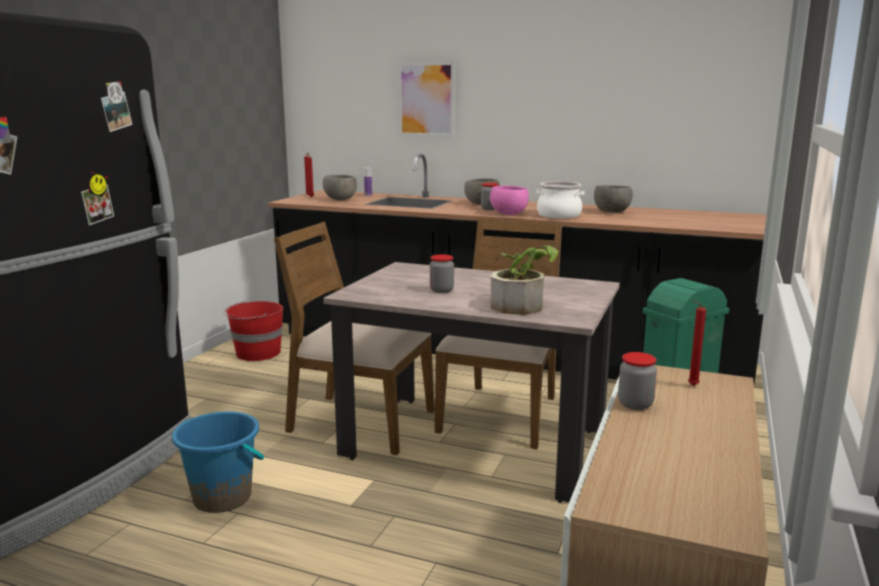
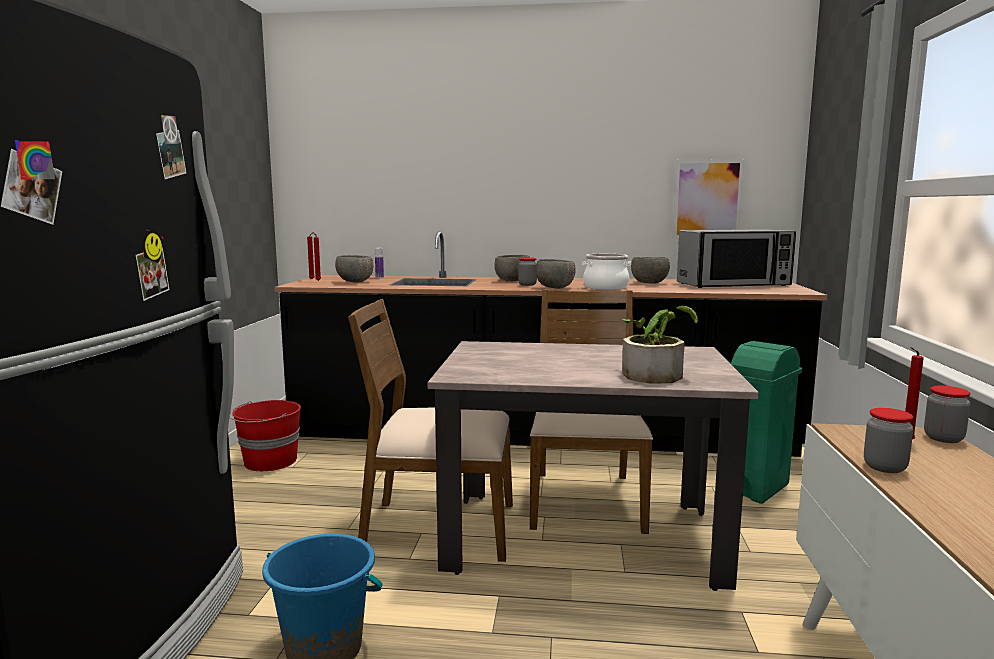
camera: 15 degrees left, 5 degrees down
(426, 99) = (439, 176): picture -> picture (707, 199)
(441, 290) = (551, 365): jar -> jar (943, 438)
(509, 214) = (555, 288): pink bowl -> grey bowl
(698, 217) = (733, 284): none -> microwave

